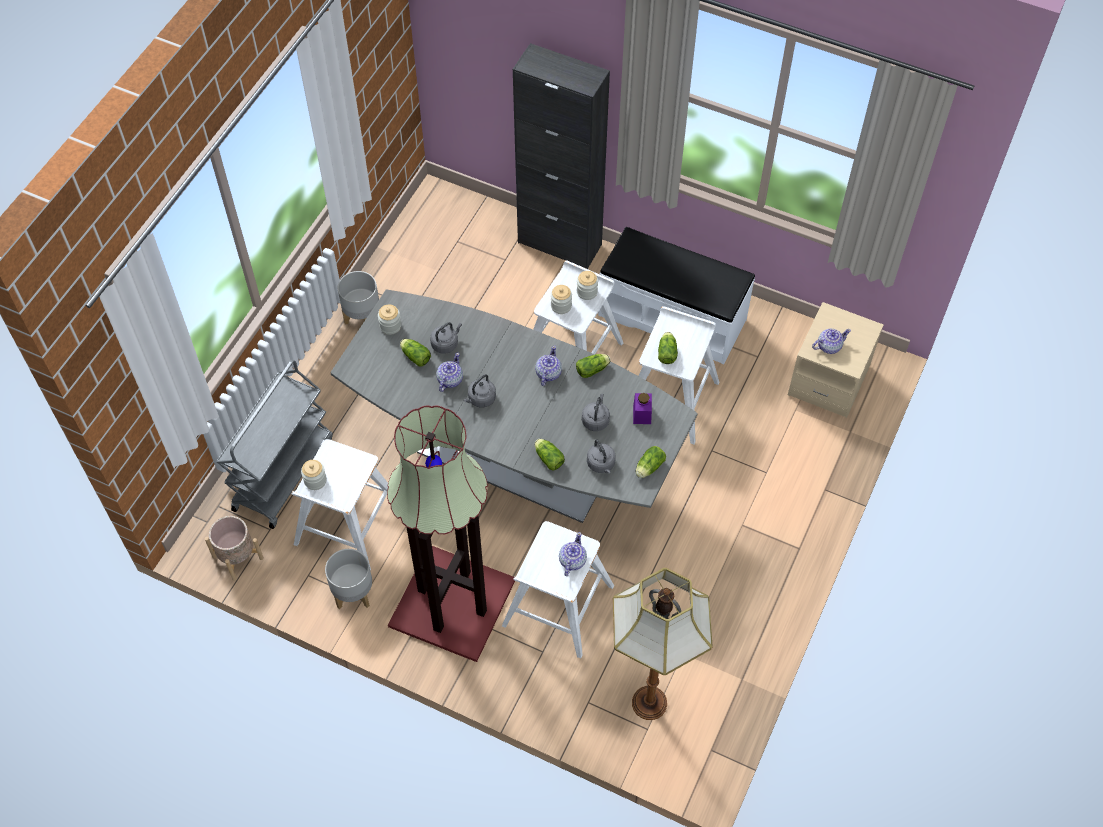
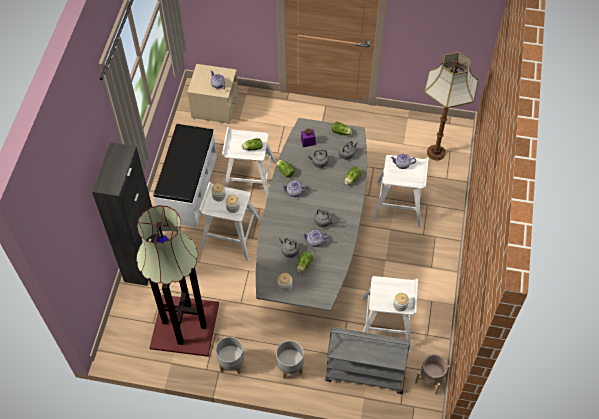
camera: 105 degrees left, 0 degrees up
(353, 593) = (429, 306): grey planter -> grey planter (290, 367)
(451, 601) = (415, 255): floor lamp -> floor lamp (183, 326)

